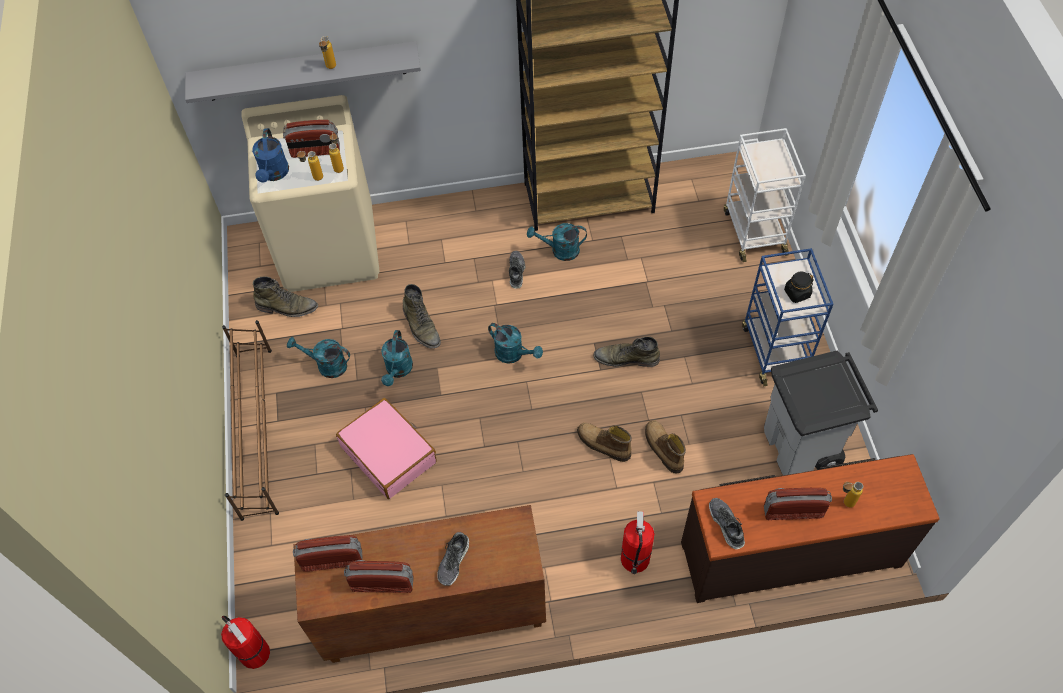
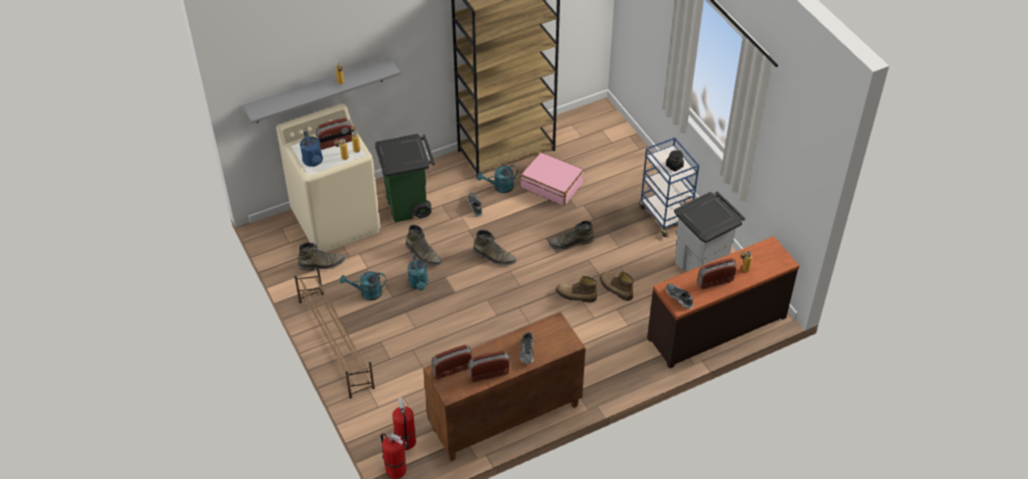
camera: 20 degrees left, 10 degrees down
(389, 454) = (435, 335): pink suitcase -> pink suitcase (552, 185)
(430, 249) = (409, 206): none -> green trash can
(513, 354) = (494, 257): turquoise watering can -> green boot
(635, 560) = (622, 355): fire extinguisher -> fire extinguisher (406, 442)
(754, 231) = (625, 148): white cart -> none

